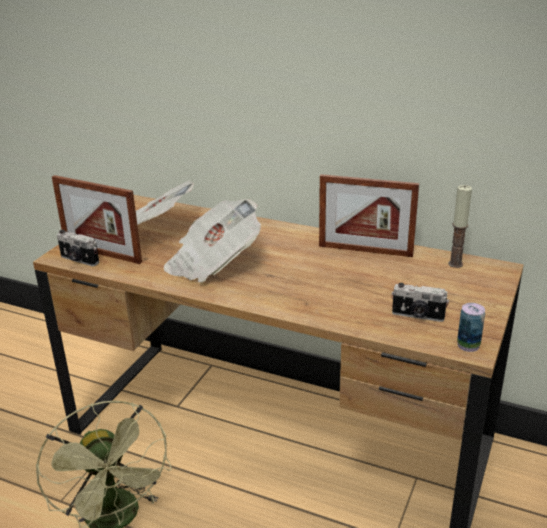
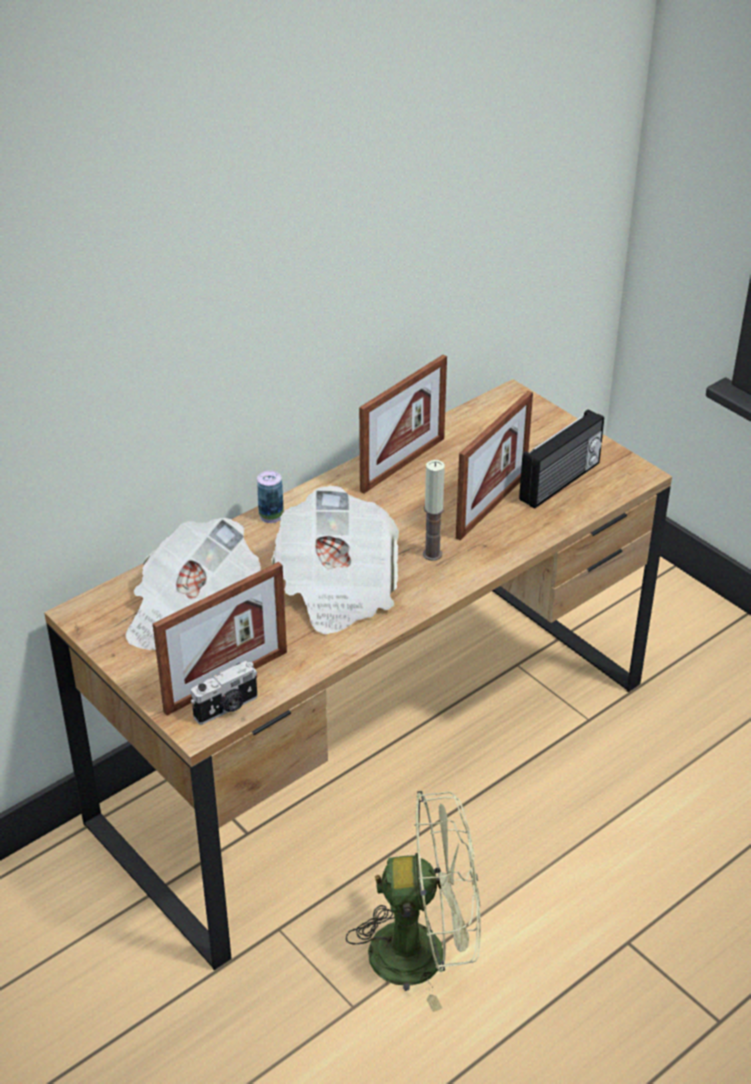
camera: 65 degrees left, 10 degrees up
(355, 294) = (491, 506): none -> picture frame
(418, 316) = (561, 482): camera -> radio
(455, 264) = (481, 418): candle -> candle (432, 554)
(468, 345) = (629, 473): can -> can (271, 515)

